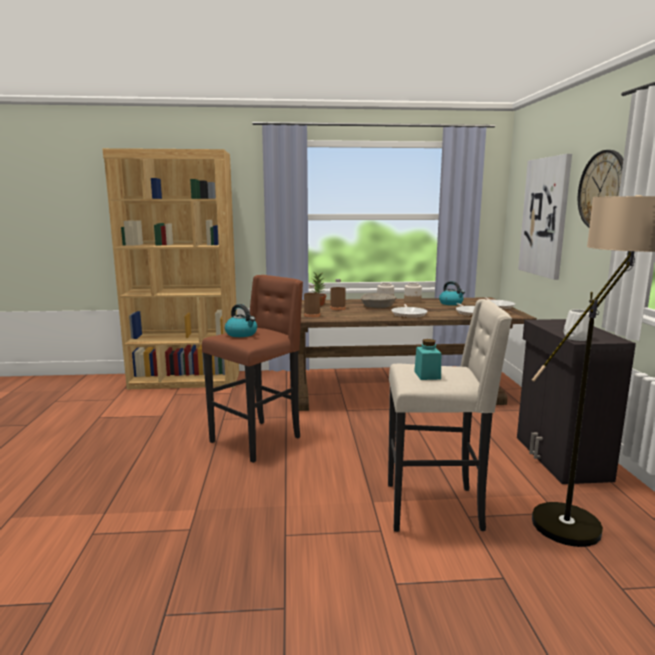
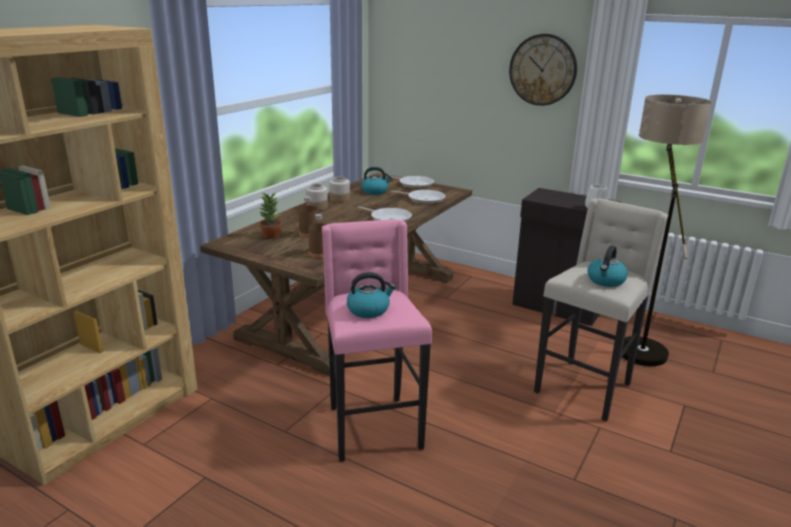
camera: 55 degrees left, 10 degrees up
(258, 440) = (372, 426): brown stool -> pink stool
(378, 306) = (334, 217): beige bowl -> none
(427, 375) = (606, 281): turquoise jar -> kettle
(545, 217) = (450, 87): picture -> none

